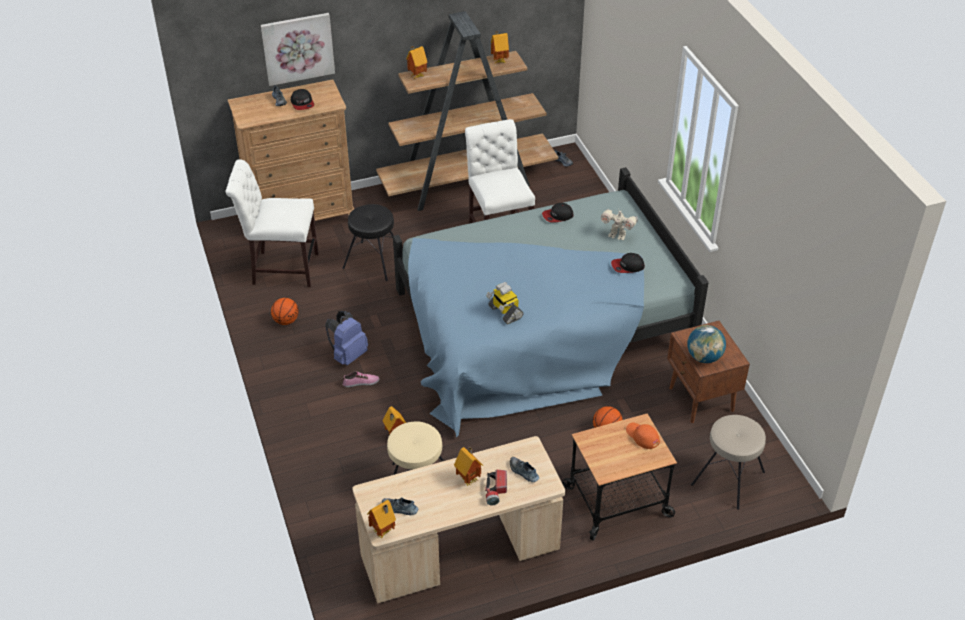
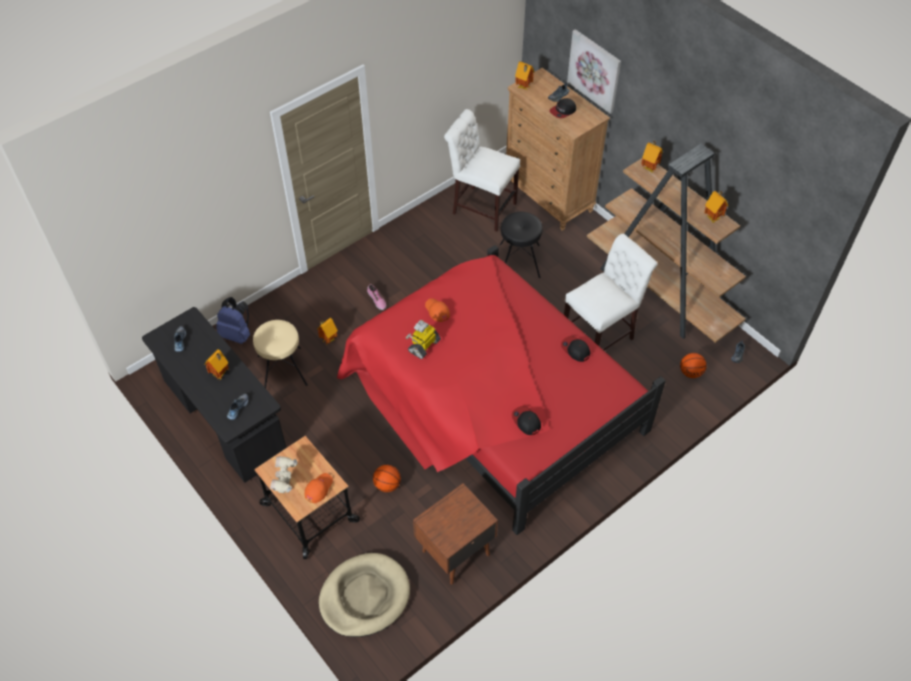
camera: 70 degrees right, 10 degrees up
(281, 268) = (481, 207): white chair -> white chair turned 45 degrees counterclockwise
(286, 321) = (424, 231): basketball -> basketball (691, 372)
(348, 355) = (402, 281): blue backpack -> blue backpack (237, 334)
(383, 532) = (155, 338): toy house -> toy house (523, 88)
(460, 553) = (225, 418): beige desk -> black desk
(464, 292) = (437, 311): none -> orange cap
(496, 491) = (213, 395): flashlight -> none
(539, 327) = (492, 400): blue bed -> red bed
(617, 235) = (571, 403): toy robot -> toy robot (286, 485)
(704, 357) = (440, 517): globe -> none
(728, 478) = (364, 596): beige stool -> beige dog bed

